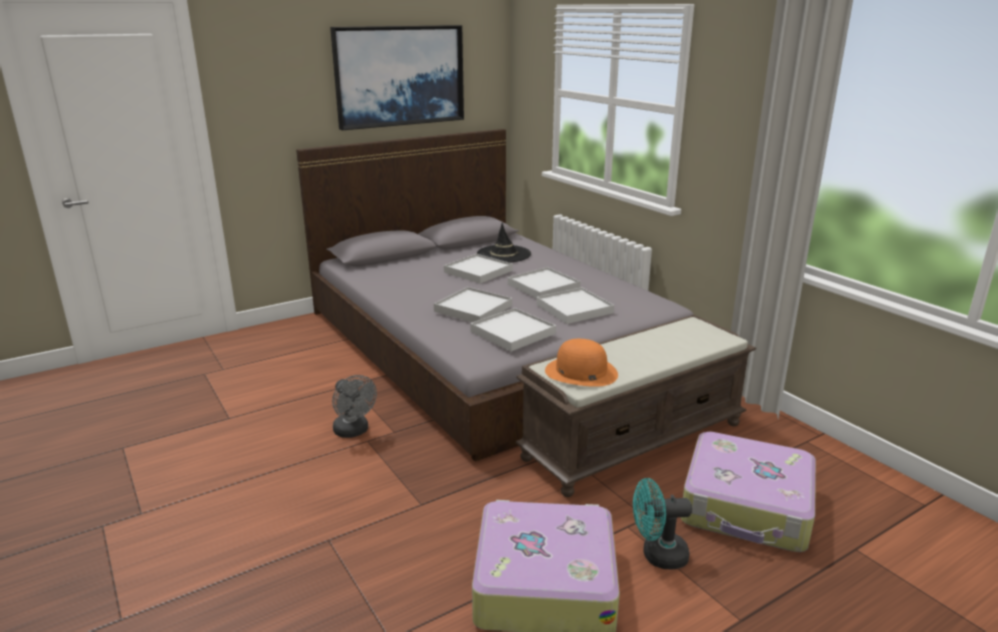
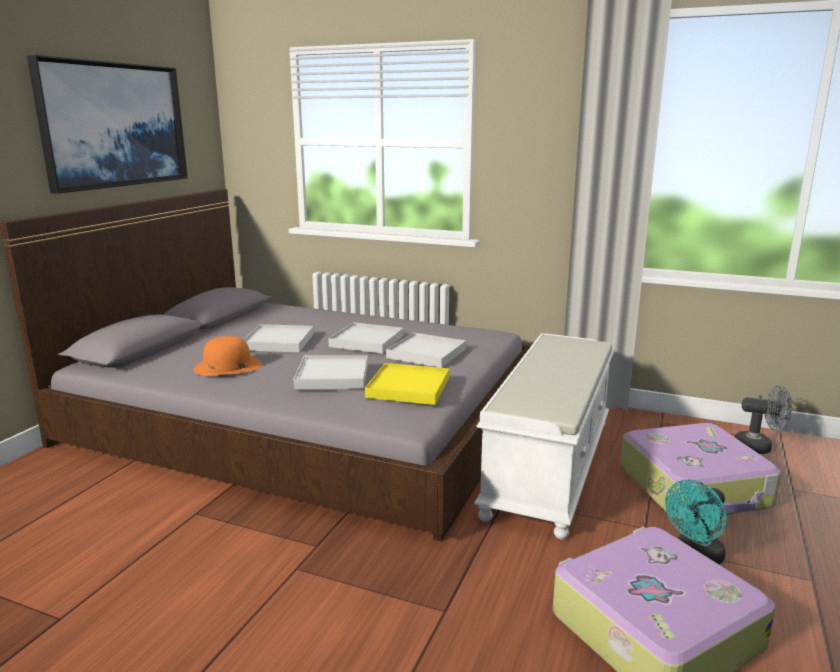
camera: 35 degrees left, 5 degrees down
(354, 432) = (267, 565): grey fan -> grey fan (758, 447)
(504, 254) = (280, 322): black hat -> none
(513, 332) = (408, 387): white tray -> yellow tray
(580, 372) = (540, 401): orange hat -> orange hat (227, 366)
(633, 439) = (548, 465): brown bench -> white bench

